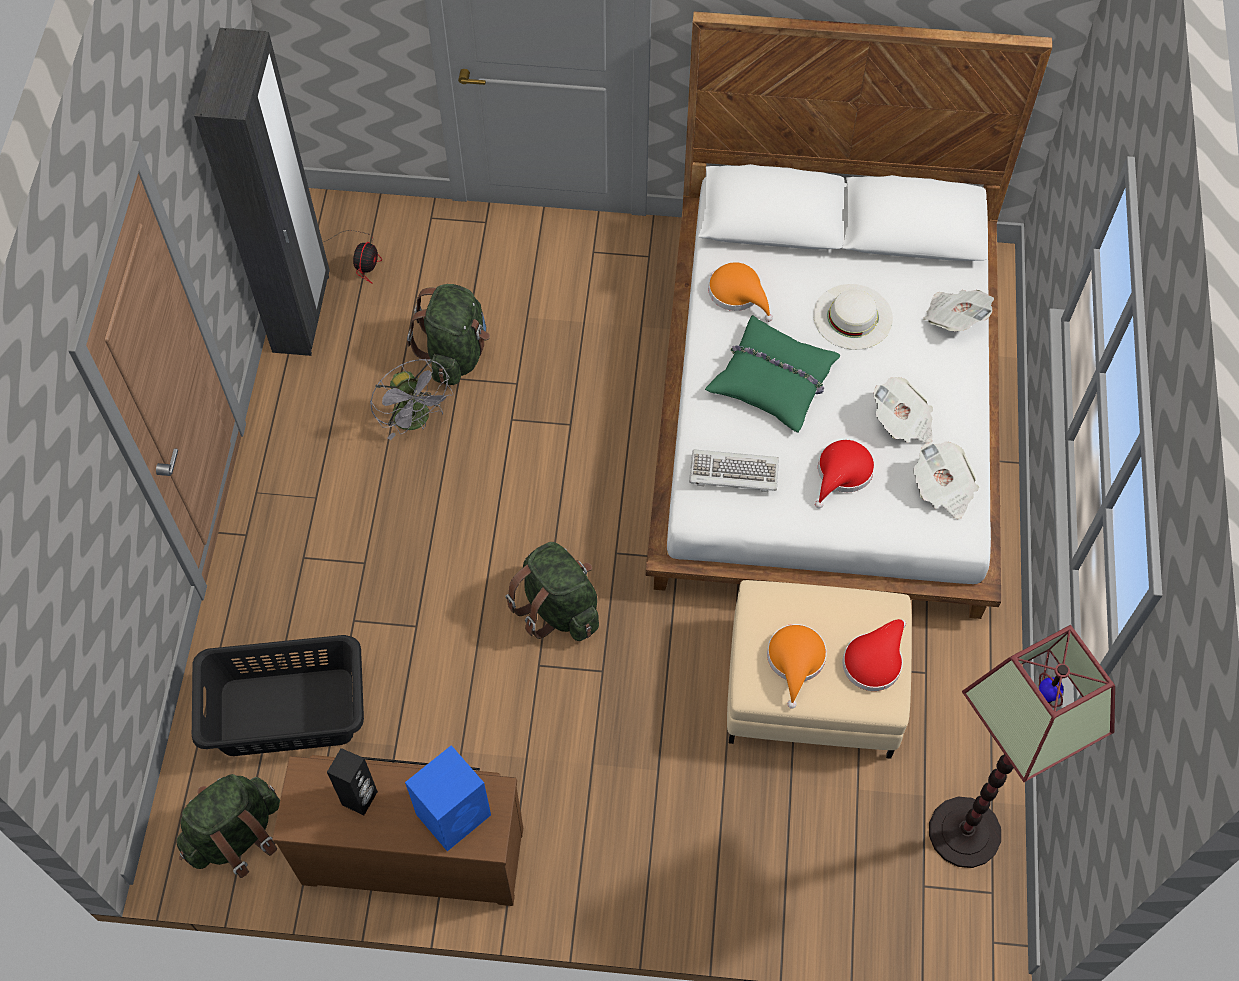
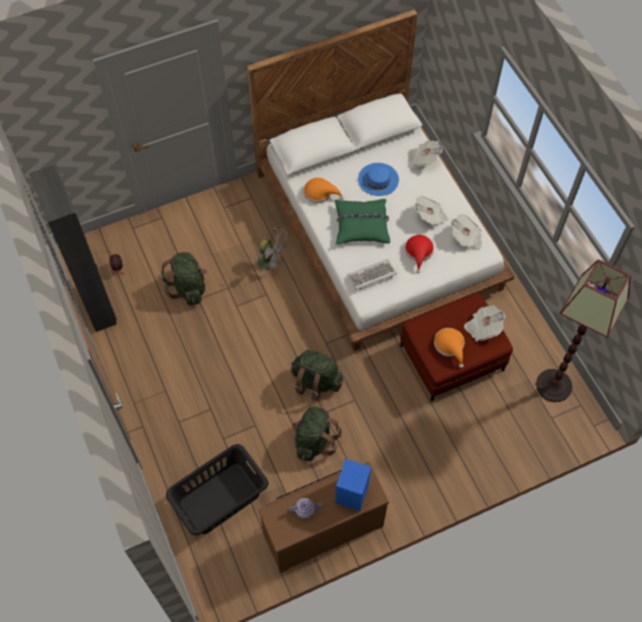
camera: 30 degrees left, 0 degrees up
(236, 835) = (233, 568): green backpack -> green backpack (314, 440)
(360, 798) = (304, 510): black speaker -> teapot
(416, 421) = (191, 329): grey fan -> grey fan (271, 263)
(813, 687) = (452, 357): beige ottoman -> red ottoman
(852, 316) = (378, 179): white hat -> blue hat
(874, 660) = (483, 328): red hat -> newspaper

